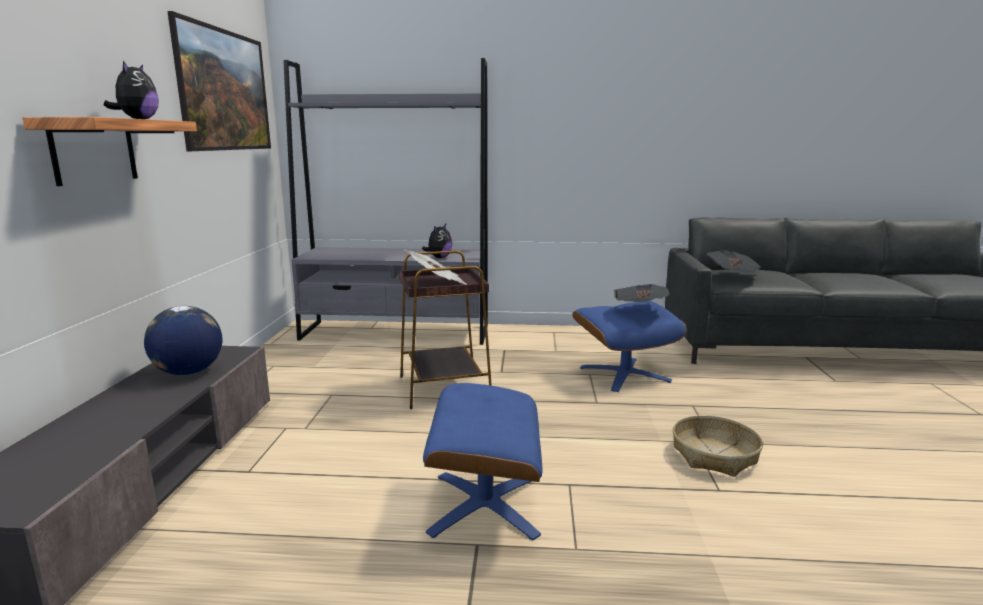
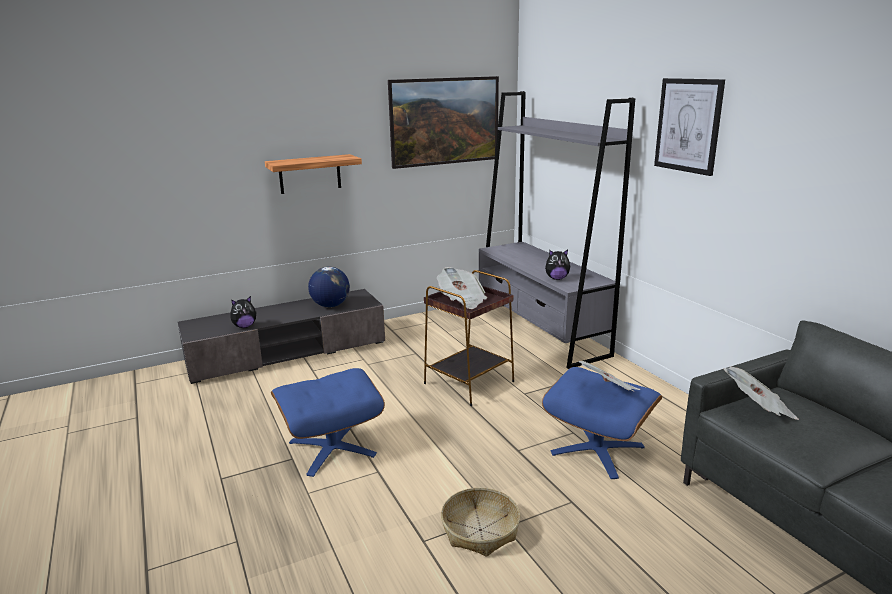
camera: 60 degrees right, 5 degrees up
(138, 119) = (328, 158): plush toy -> plush toy (244, 326)
(548, 85) = (688, 125): none -> picture

